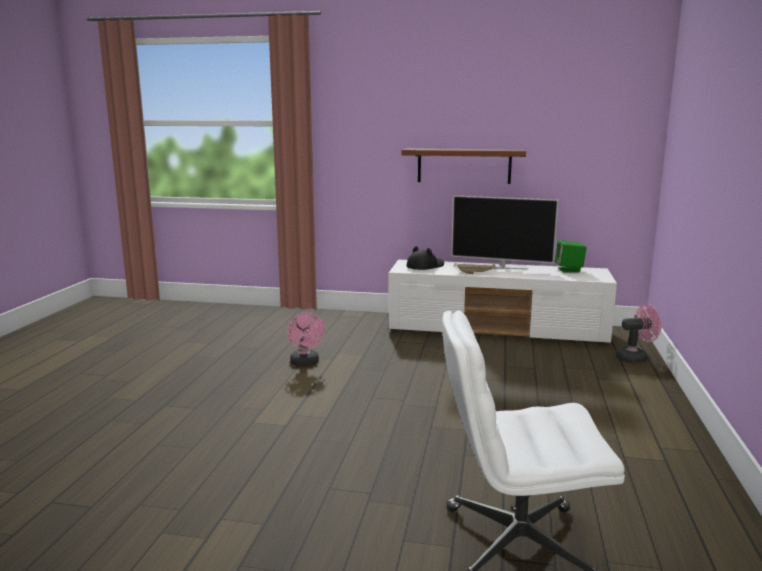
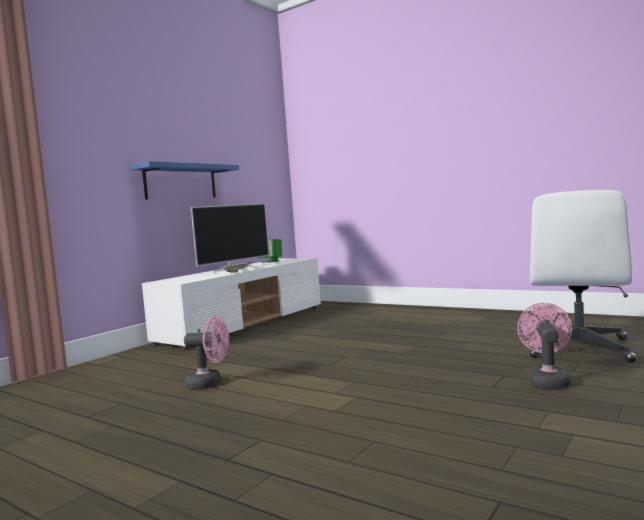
camera: 65 degrees left, 10 degrees down
(425, 266) = (186, 278): black hat -> none
(464, 166) = (180, 182): brown shelf -> blue shelf
(635, 358) = (345, 305): pink fan -> pink fan (547, 380)

